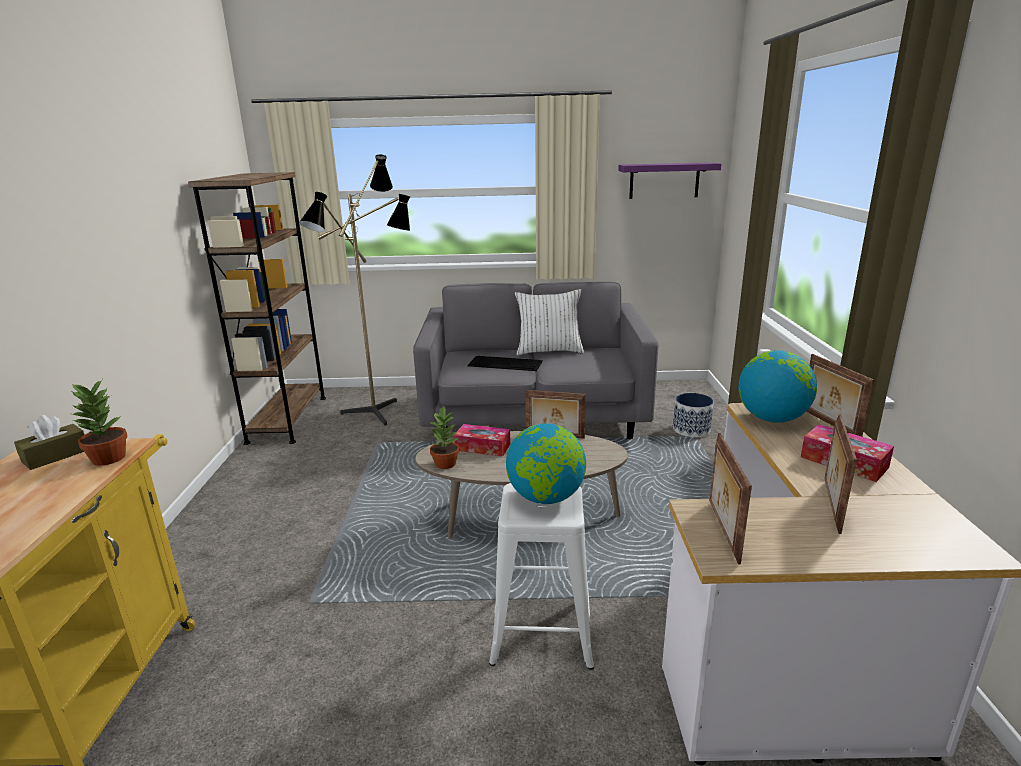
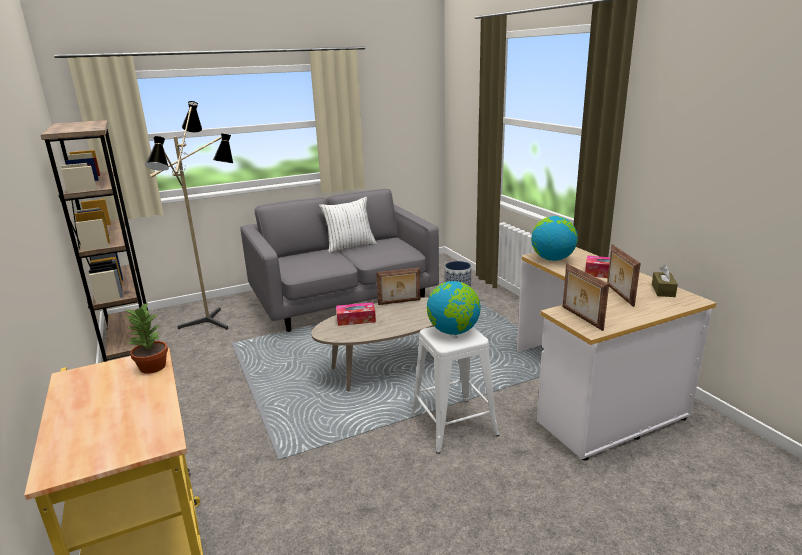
camera: 25 degrees left, 0 degrees up
(55, 456) = (99, 376): brown tissue box -> brown tissue box (663, 290)
(446, 463) = (340, 335): potted plant -> none
(506, 363) = (326, 260): keyboard -> none
(664, 180) = (403, 111): purple shelf -> none
(829, 424) = (583, 256): picture frame -> none

